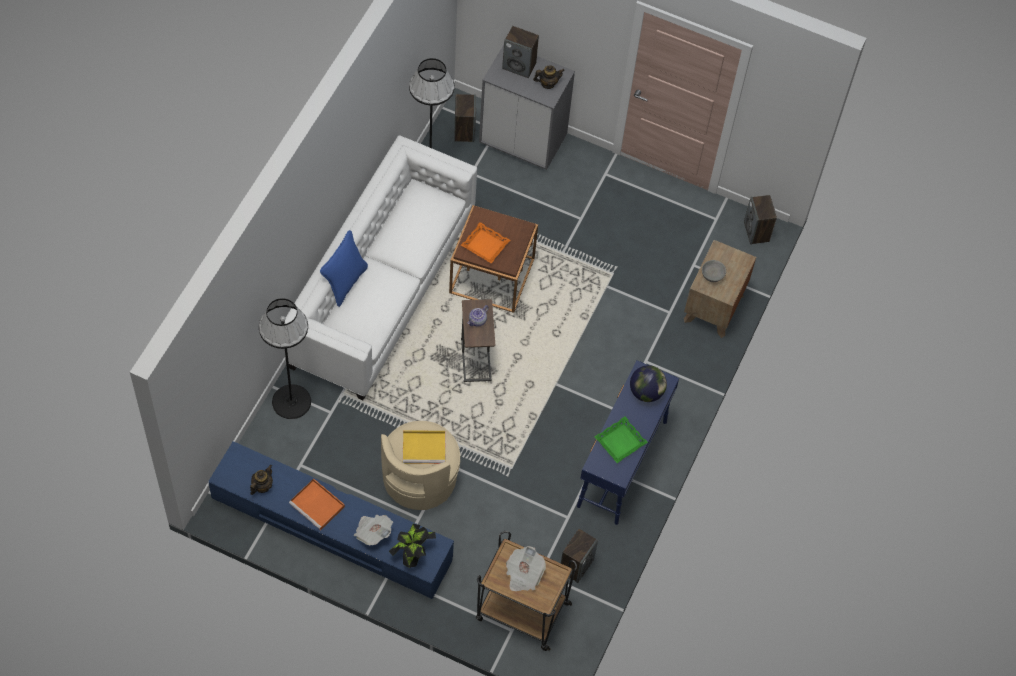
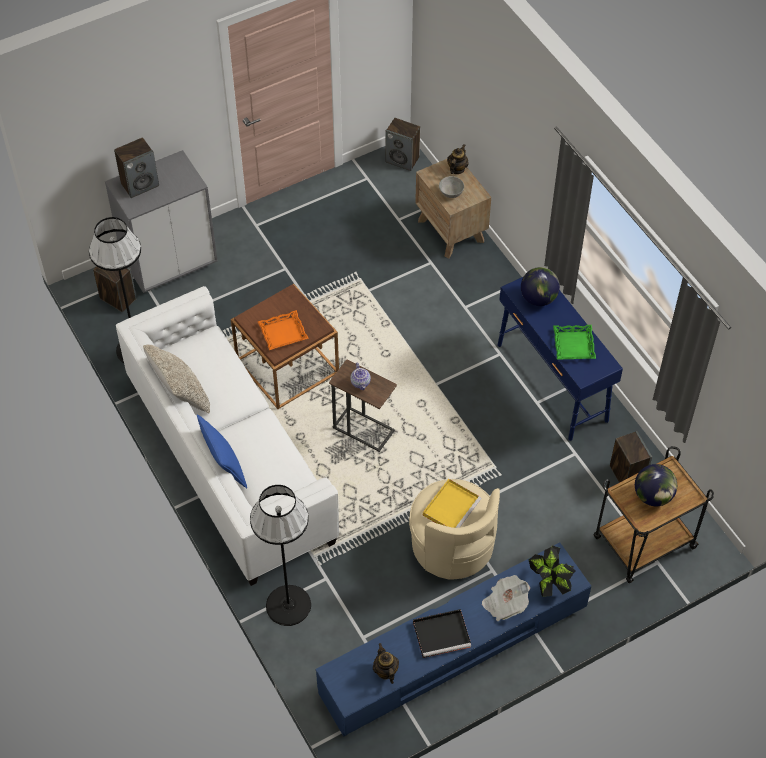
camera: 50 degrees left, 5 degrees down
(318, 505) = (442, 634): orange tray -> black tray
(385, 217) = (181, 395): none -> beige pillow
(523, 574) = (653, 496): newspaper -> globe
(548, 83) = (178, 175): teapot -> teapot (457, 169)

